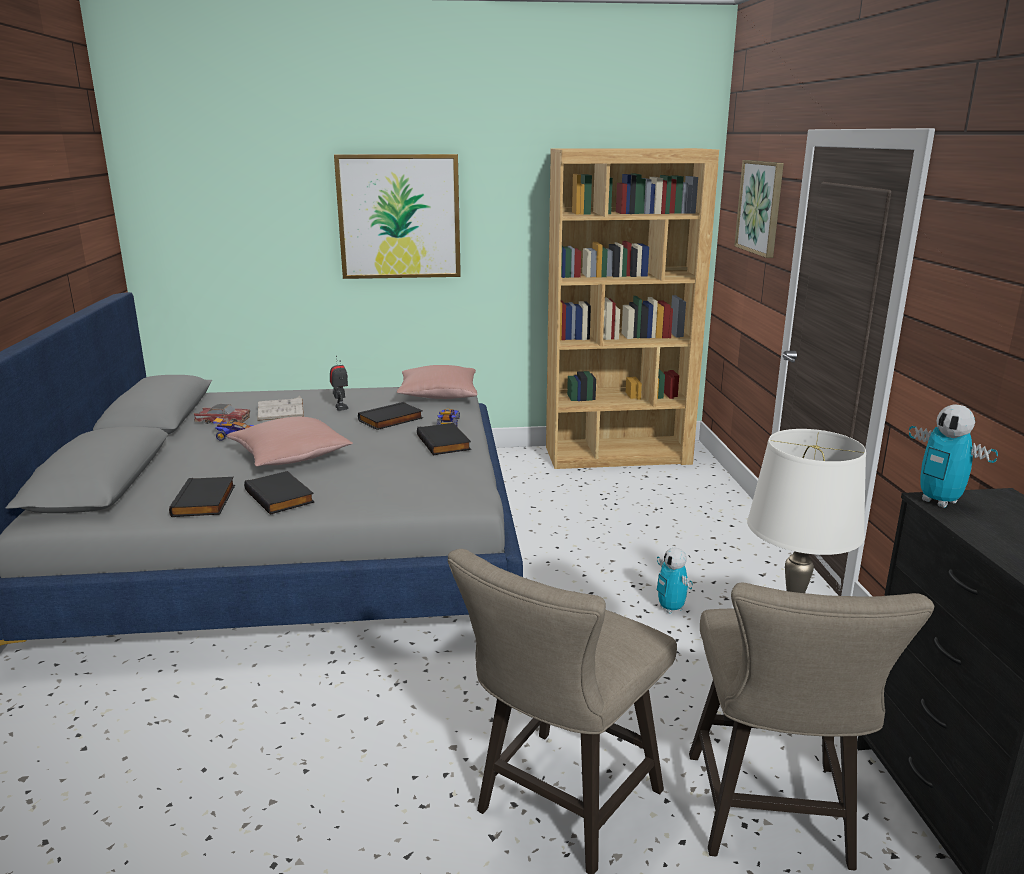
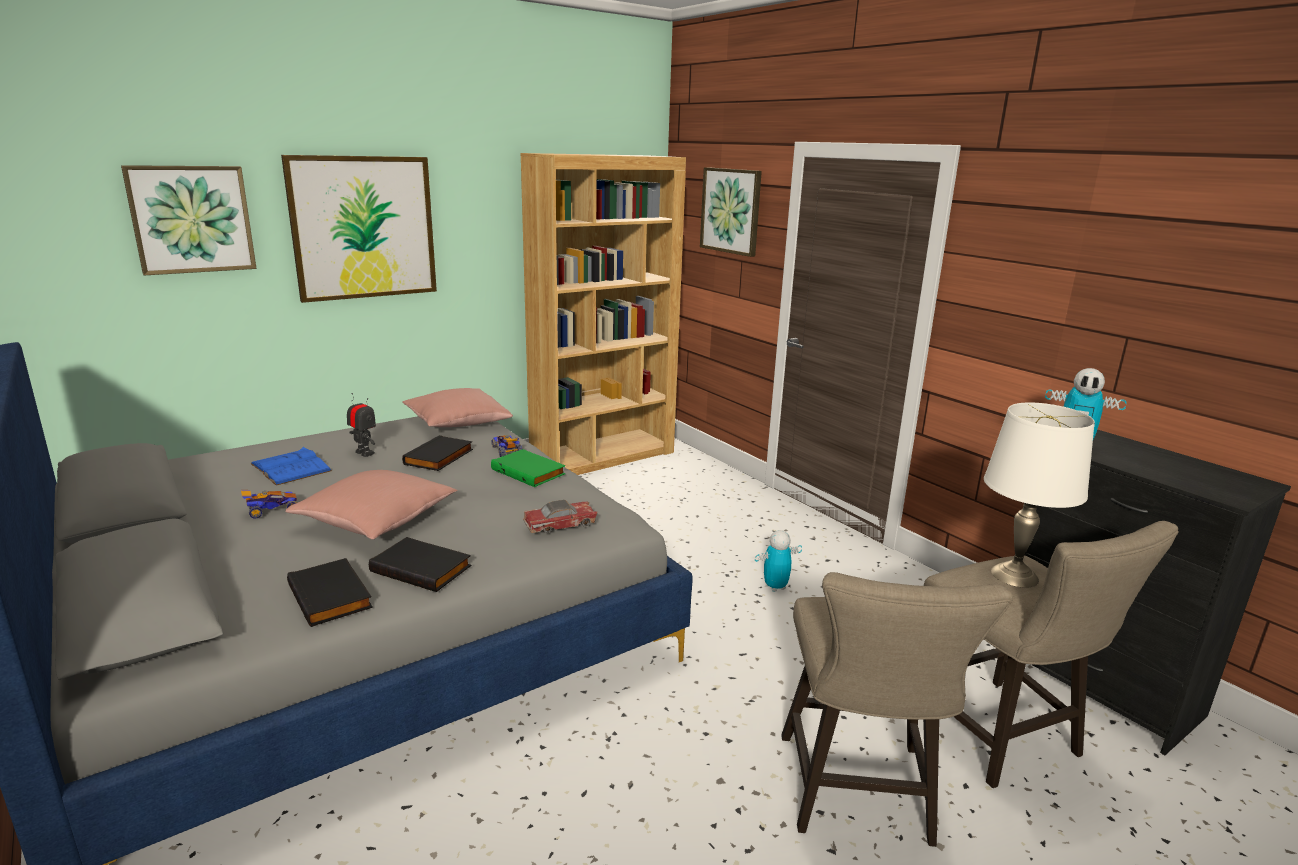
camera: 30 degrees left, 0 degrees up
(223, 421) = (228, 494): toy car -> toy car (560, 524)
(265, 207) = (192, 219): none -> picture
(280, 409) = (291, 467): white book -> blue book
(445, 442) = (529, 471): black book -> green book
(671, 608) = (775, 587): toy robot -> toy robot turned 120 degrees clockwise

